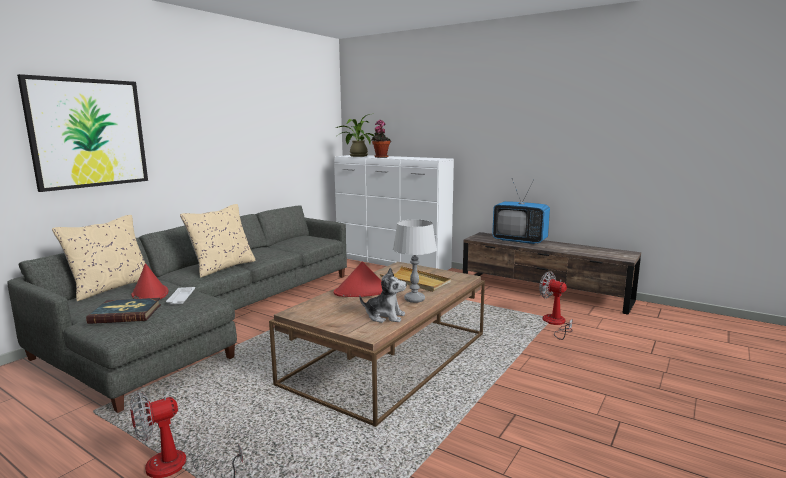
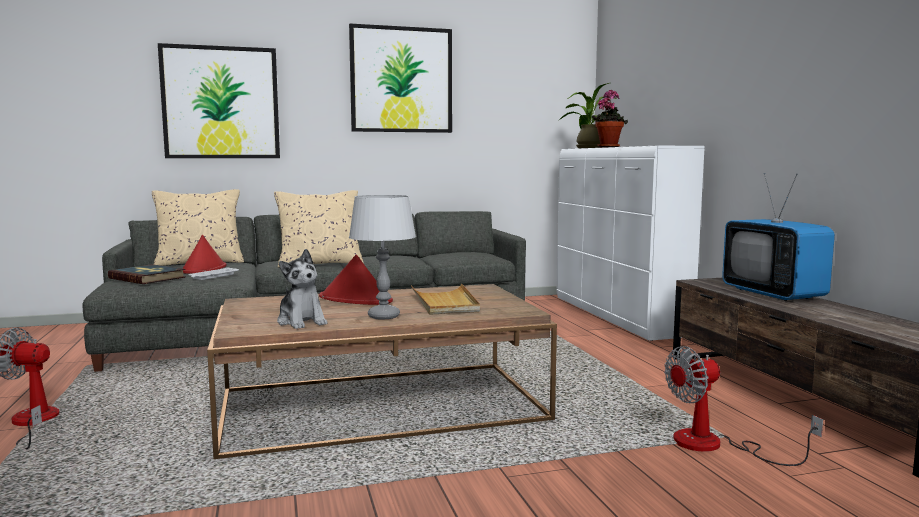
camera: 40 degrees right, 5 degrees down
(231, 108) = (401, 80): none -> picture
(555, 324) = (715, 445): fan -> fan turned 105 degrees counterclockwise

